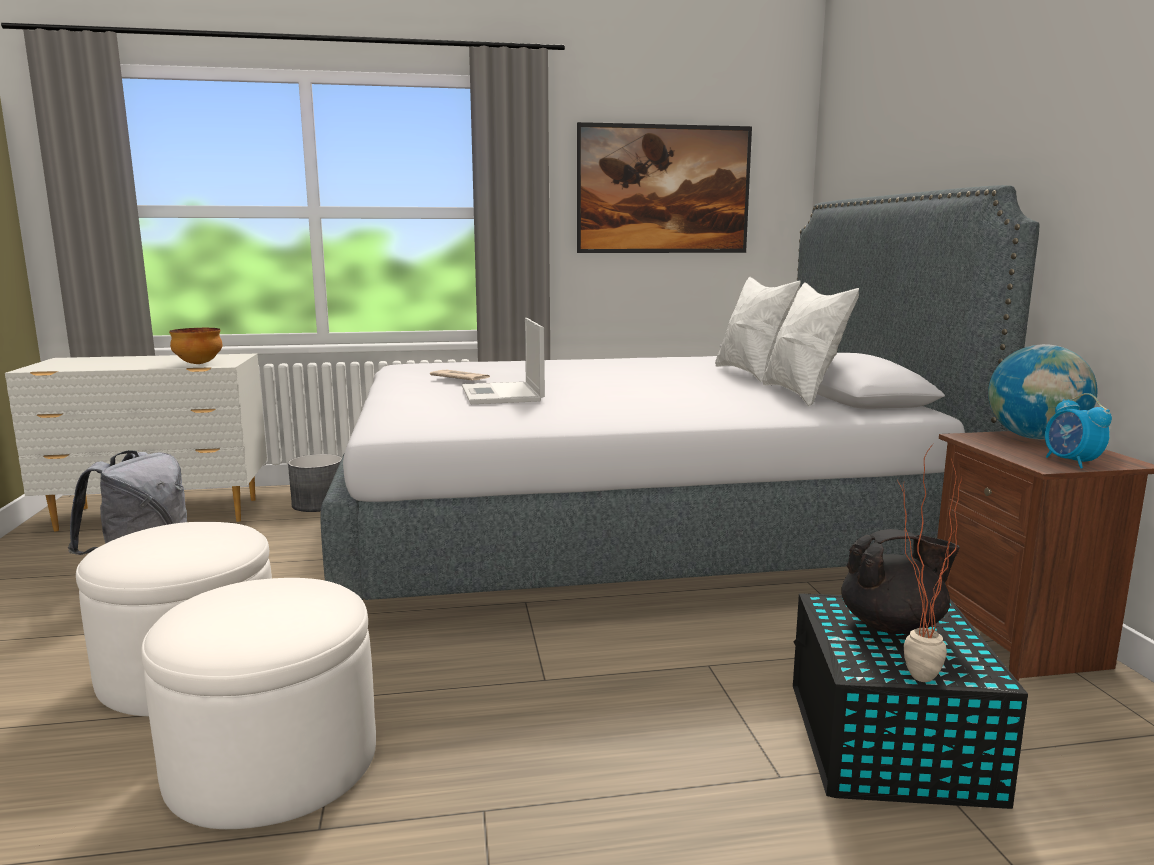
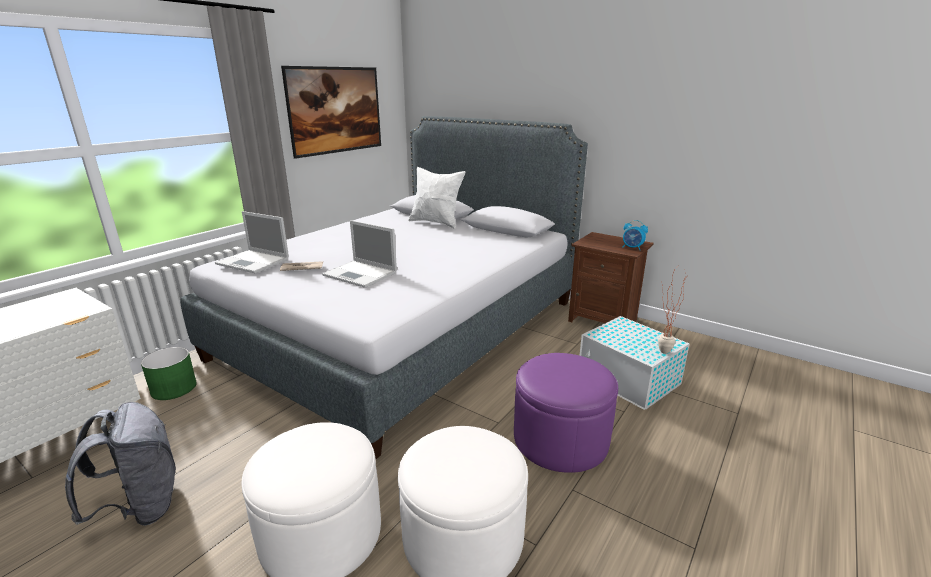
camera: 45 degrees left, 10 degrees up
(197, 364) = (58, 315): bowl -> none
(318, 504) = (174, 388): grey planter -> green planter
(432, 366) = (254, 262): none -> laptop
(592, 746) = (561, 439): none -> purple ottoman
(802, 395) = (490, 234): white pillow -> none
(889, 743) = (629, 380): black storage box -> white storage box
(893, 626) = (626, 335): black teapot -> none
(1035, 438) = (600, 237): globe -> none

